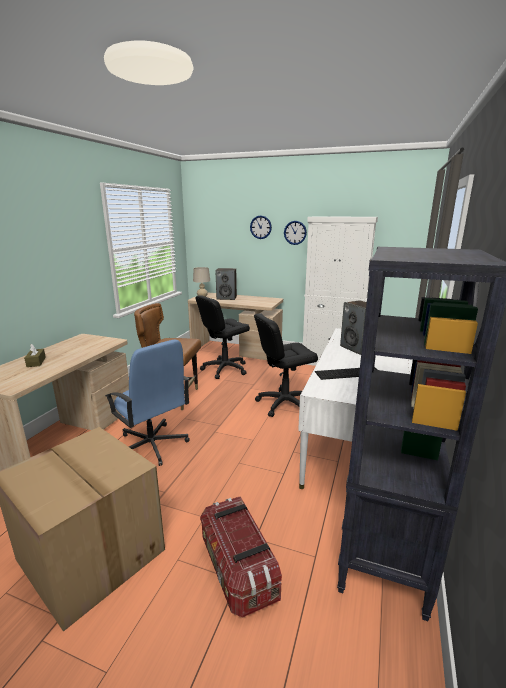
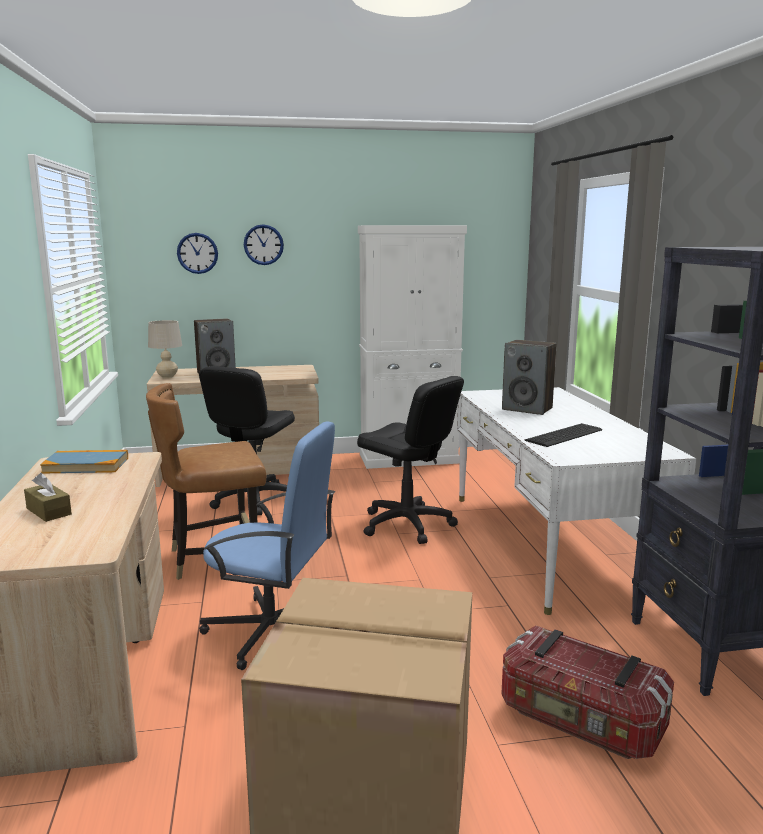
camera: 30 degrees left, 5 degrees down
(88, 341) = (86, 465): none -> book
(284, 404) = (407, 524): black office chair -> black office chair turned 90 degrees counterclockwise
(295, 232) = (325, 252): wall clock -> wall clock (197, 253)

